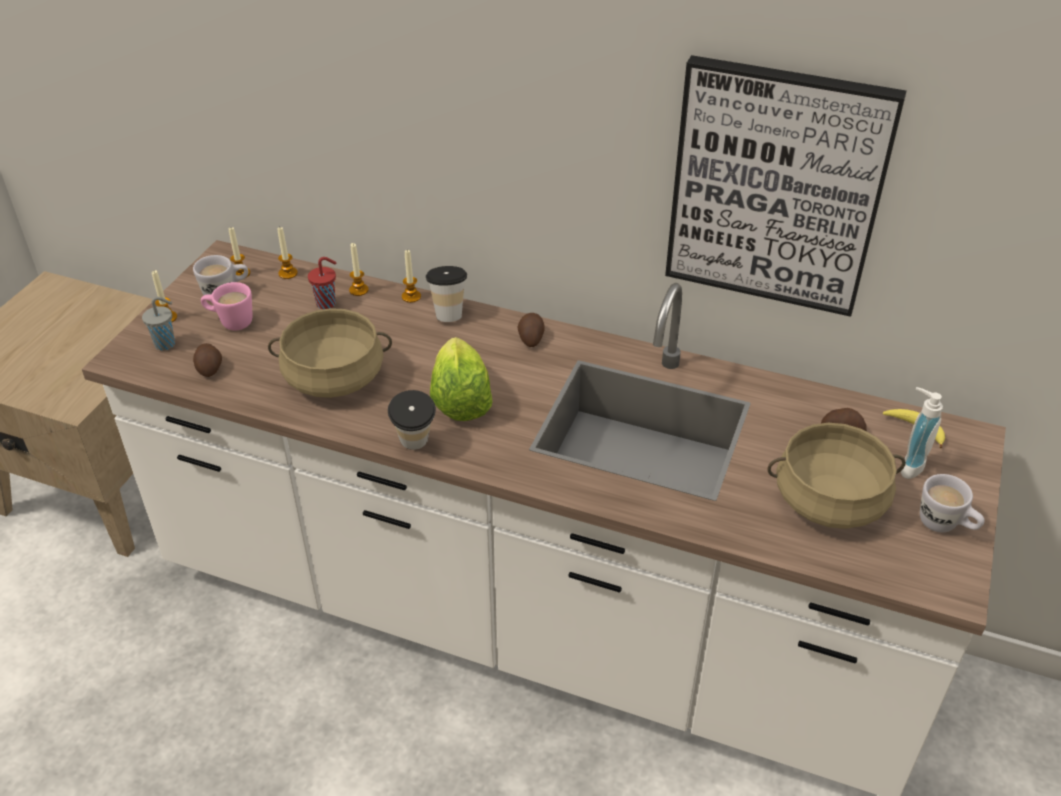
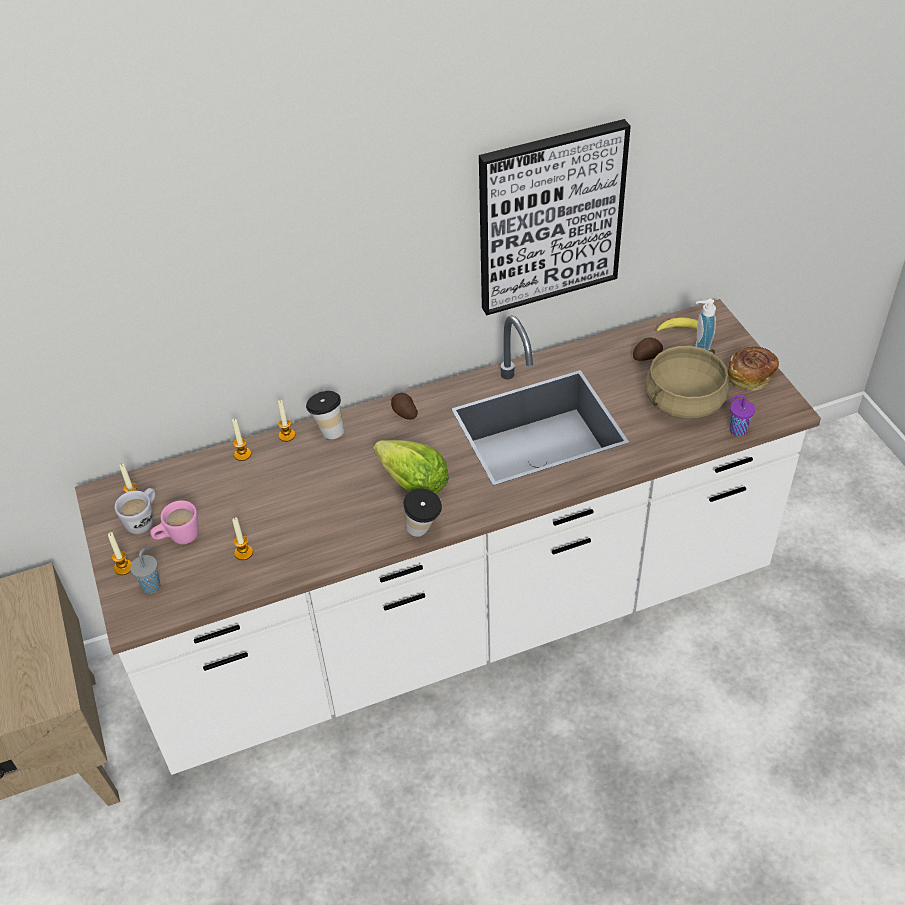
camera: 40 degrees left, 5 degrees up
(210, 368) = (210, 579): potato -> none
(288, 273) = (171, 476): candle -> candle (243, 553)
(327, 303) = (233, 478): red cup -> none
(334, 377) = (310, 524): beige cooking pot -> none
(856, 568) = (736, 430): none -> purple cup
(945, 526) = (750, 376): white mug -> bread

